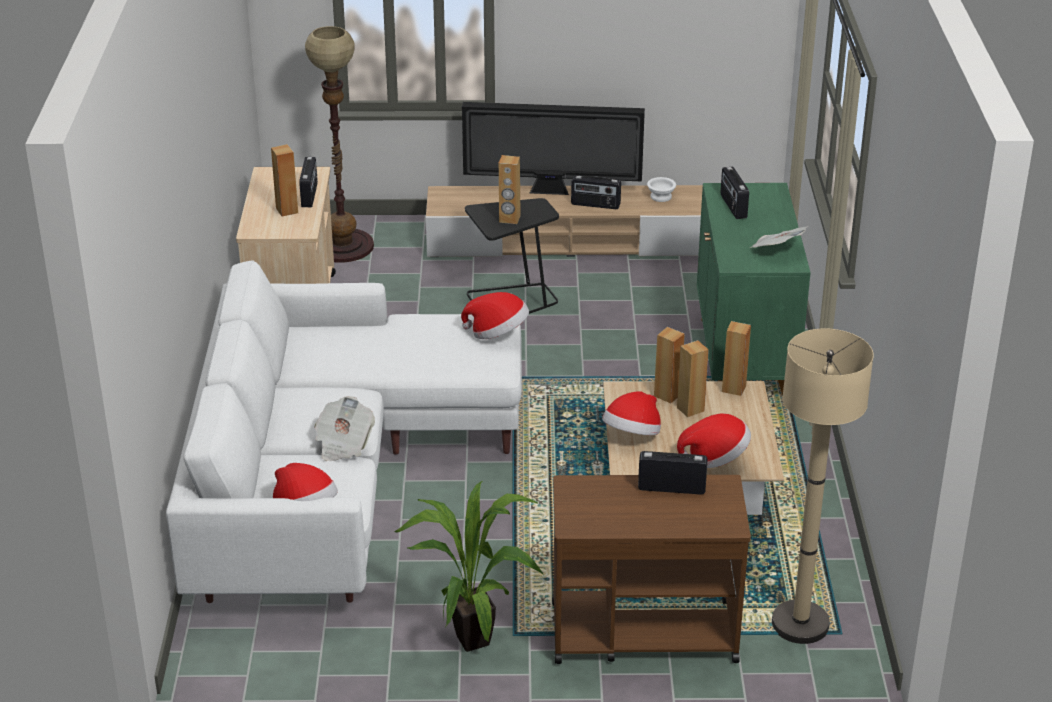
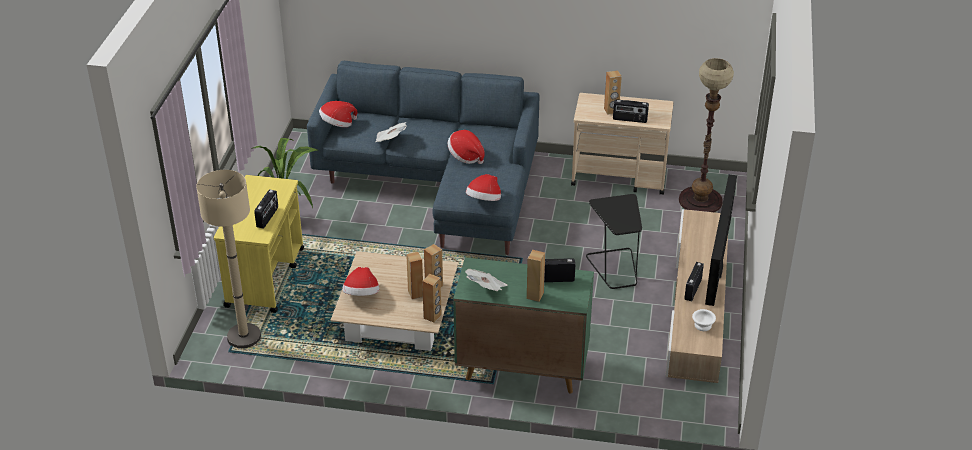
camera: 100 degrees right, 5 degrees up
(332, 478) = (438, 183): white sofa -> blue sofa
(509, 219) = (612, 210): brown speaker -> brown speaker (535, 295)
(632, 435) = (396, 265): hat -> hat (466, 156)
(642, 631) = (265, 277): brown cart -> yellow cart

